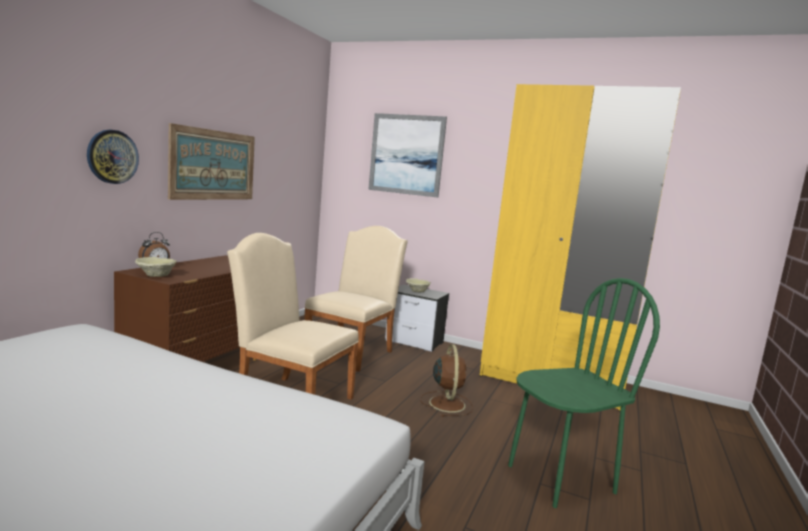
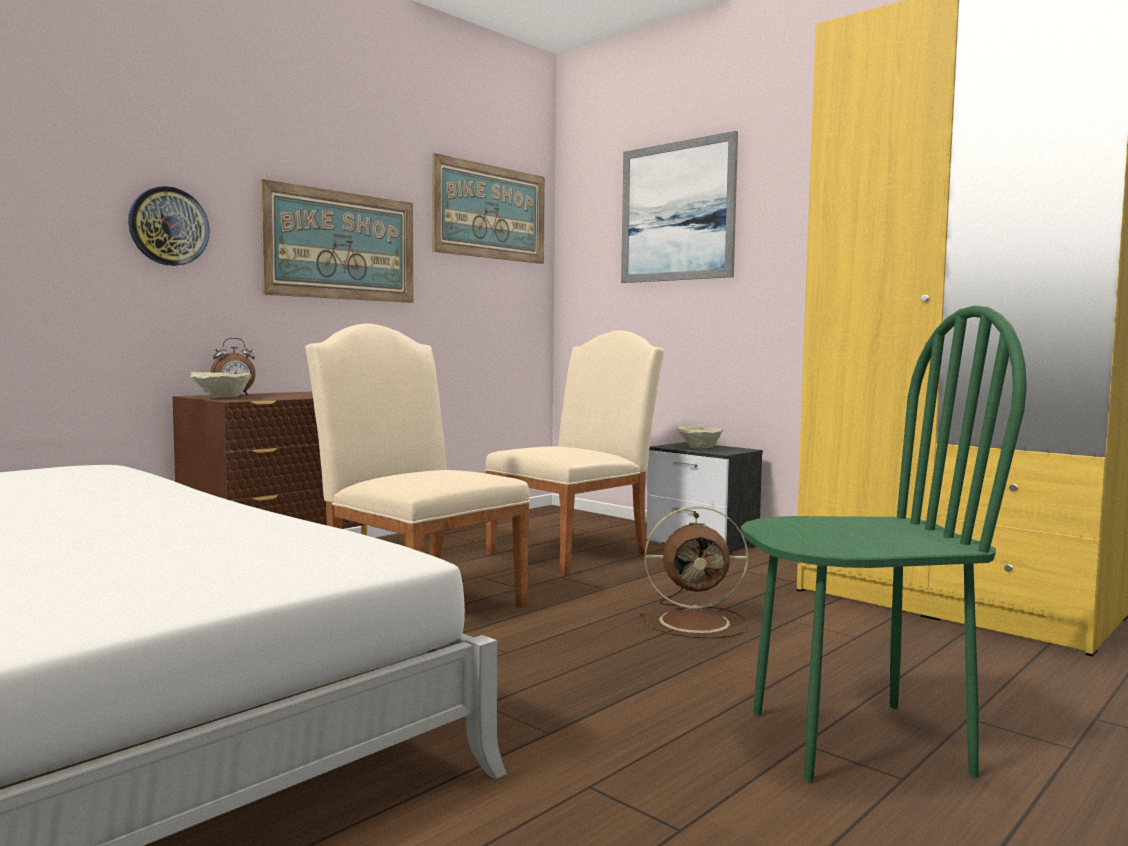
camera: 20 degrees right, 5 degrees down
(293, 140) = (490, 212): none -> picture
(446, 403) = (697, 622): brown fan -> brown fan turned 75 degrees clockwise

